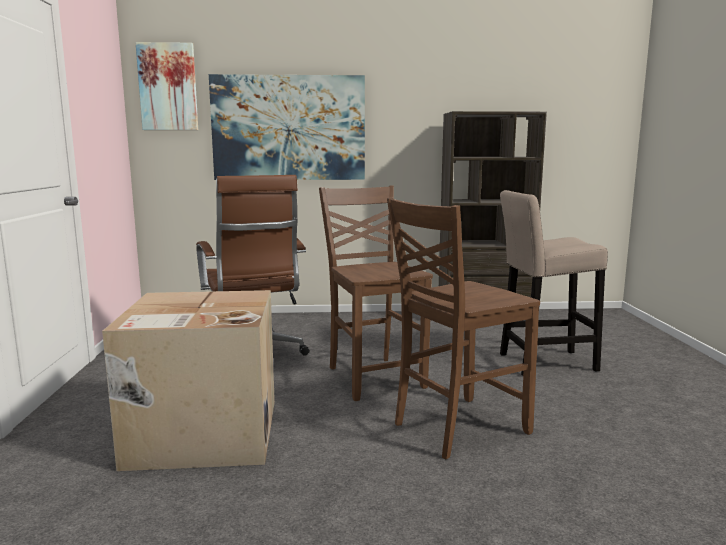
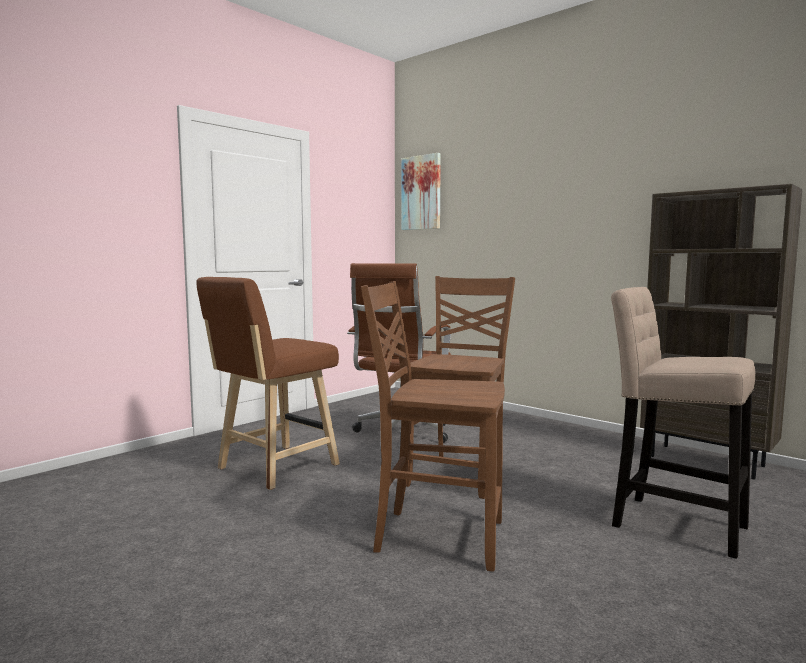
camera: 45 degrees right, 5 degrees down
(202, 433) = (273, 468): cardboard box -> brown stool
(289, 128) = (510, 223): picture -> none

